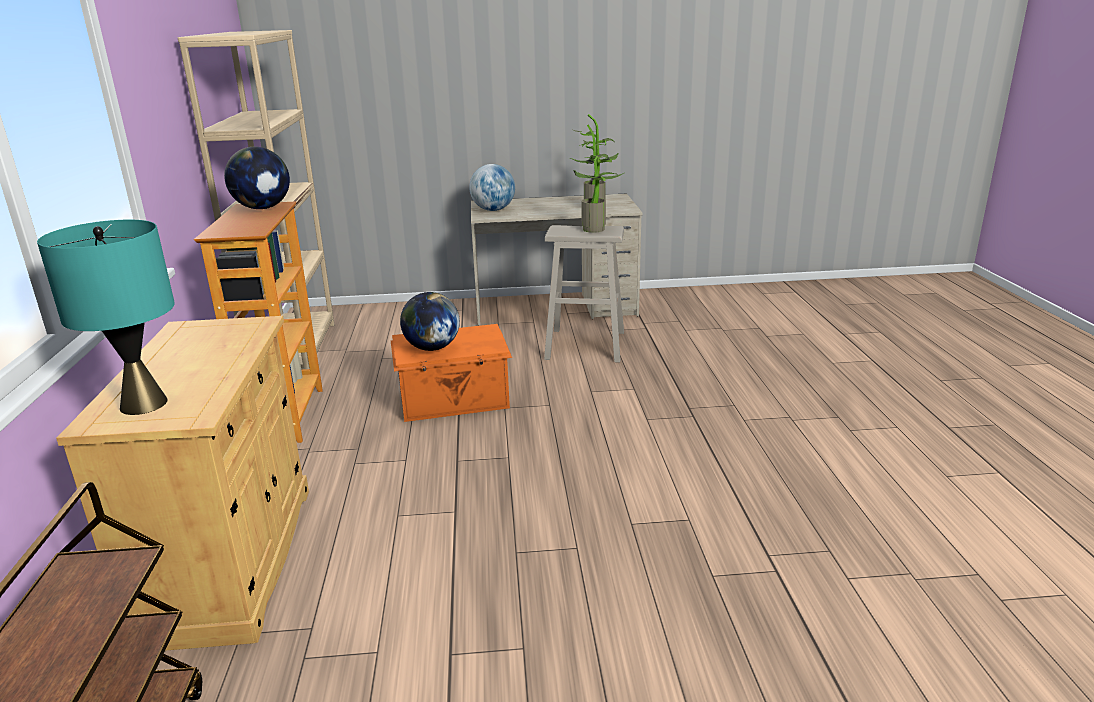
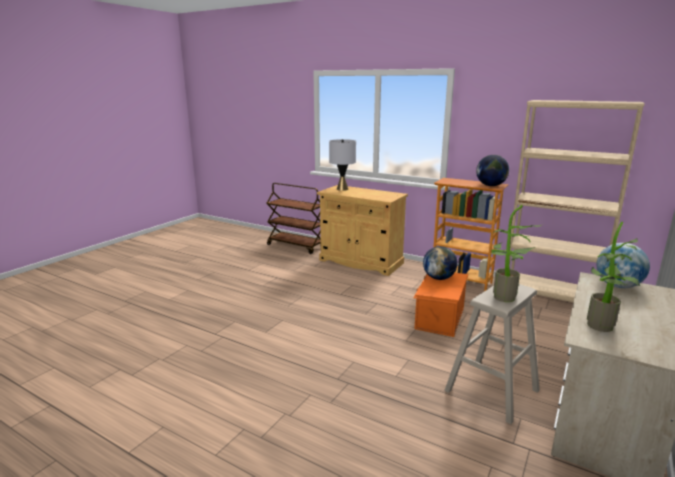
camera: 125 degrees right, 5 degrees down
(144, 404) = (342, 189): turquoise table lamp -> grey table lamp

